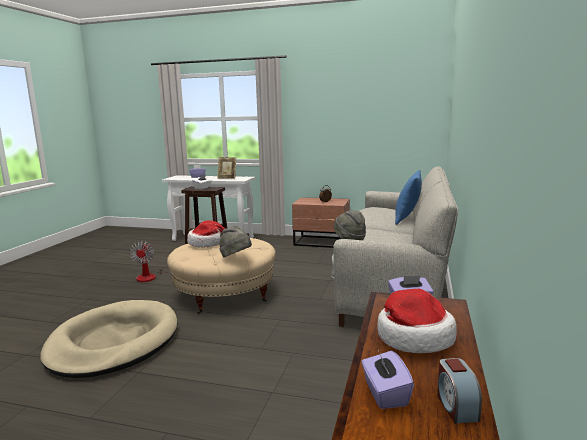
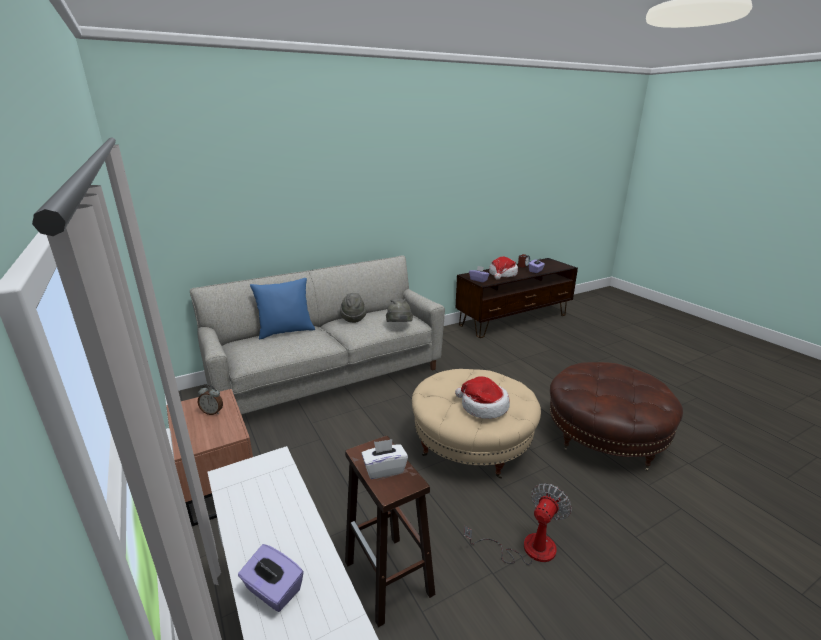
camera: 135 degrees left, 10 degrees up
(114, 342) = (605, 437): beige dog bed -> brown ottoman
(227, 178) = (260, 501): picture frame -> none
(236, 257) = (483, 370): grey hat -> grey hat (353, 318)

